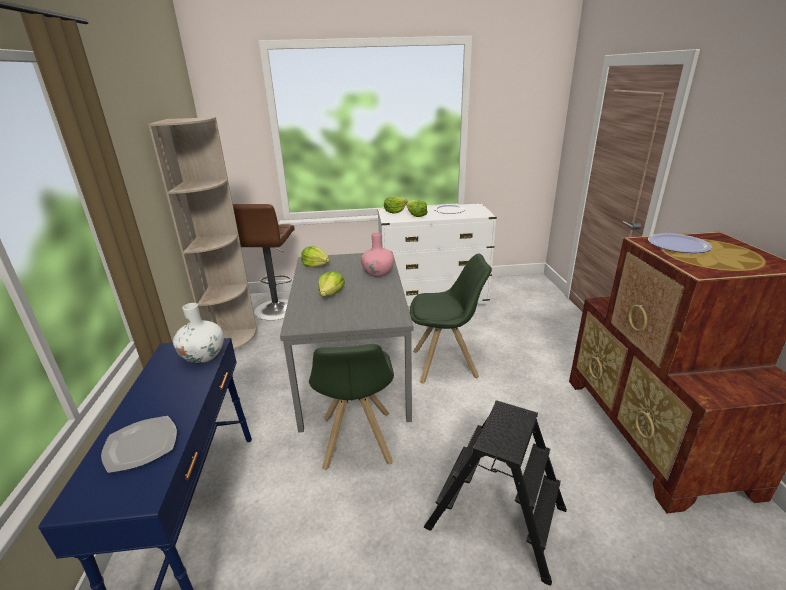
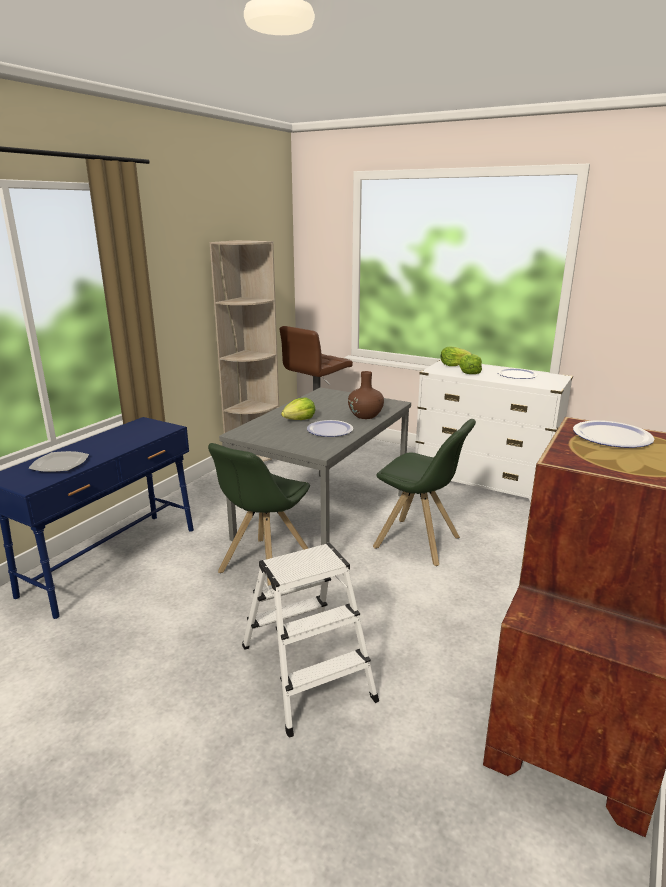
camera: 35 degrees right, 5 degrees down
(203, 356) = (154, 431): white vase -> none
(316, 265) = (323, 396): lettuce -> none
(371, 295) = (330, 430): none -> plate
(378, 273) = (365, 416): pink vase -> brown vase
(496, 518) = (306, 671): black step ladder -> white step ladder

